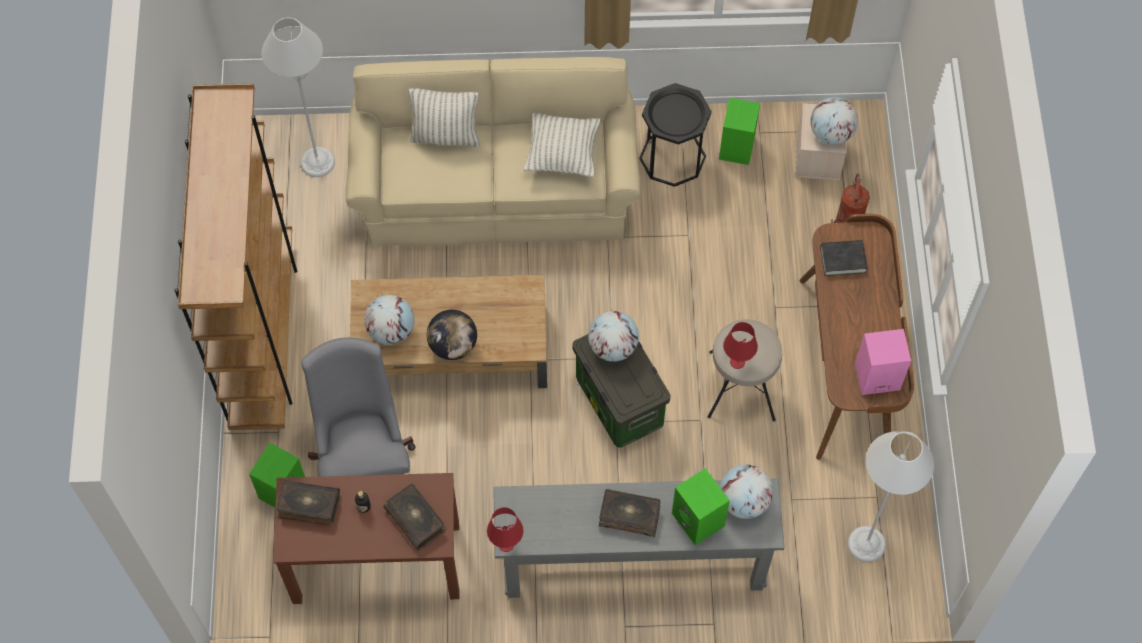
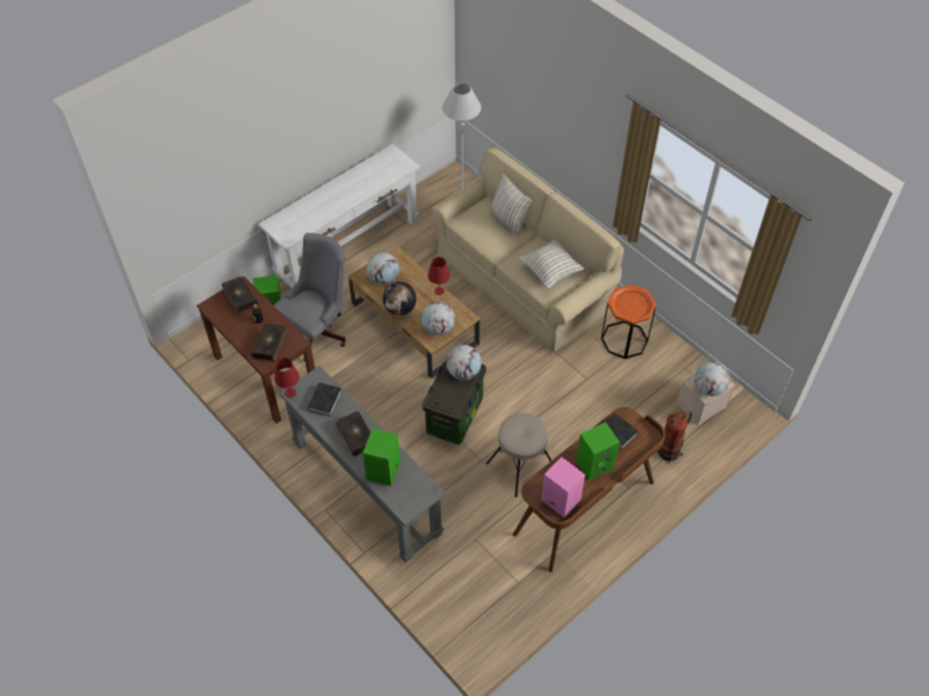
camera: 50 degrees right, 10 degrees down
(263, 336) = (347, 247): brown bookcase -> white console table
(551, 515) = (325, 401): none -> black book
(672, 157) = (624, 340): black side table -> orange side table
(736, 146) = (663, 363): green speaker -> green speaker (595, 463)
(737, 361) = (510, 433): red table lamp -> red table lamp (439, 291)
(743, 501) = (415, 485): globe -> globe (438, 328)
(866, 544) = (483, 598): grey floor lamp -> none

